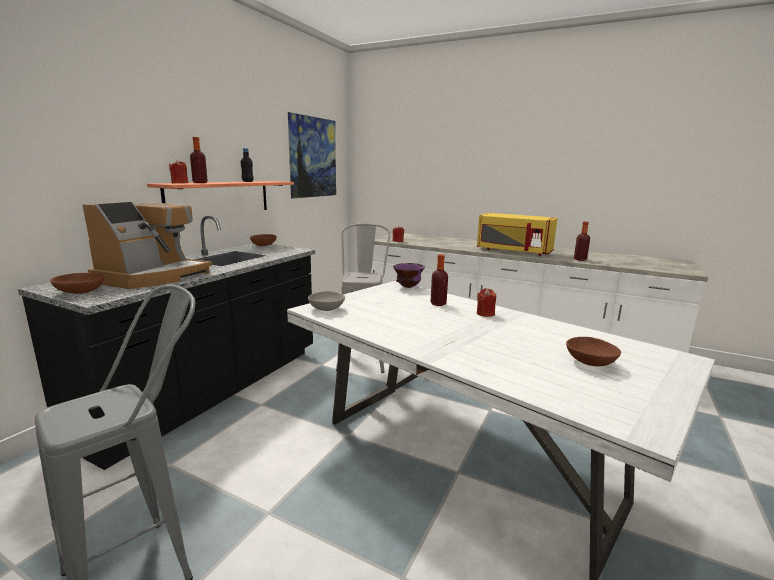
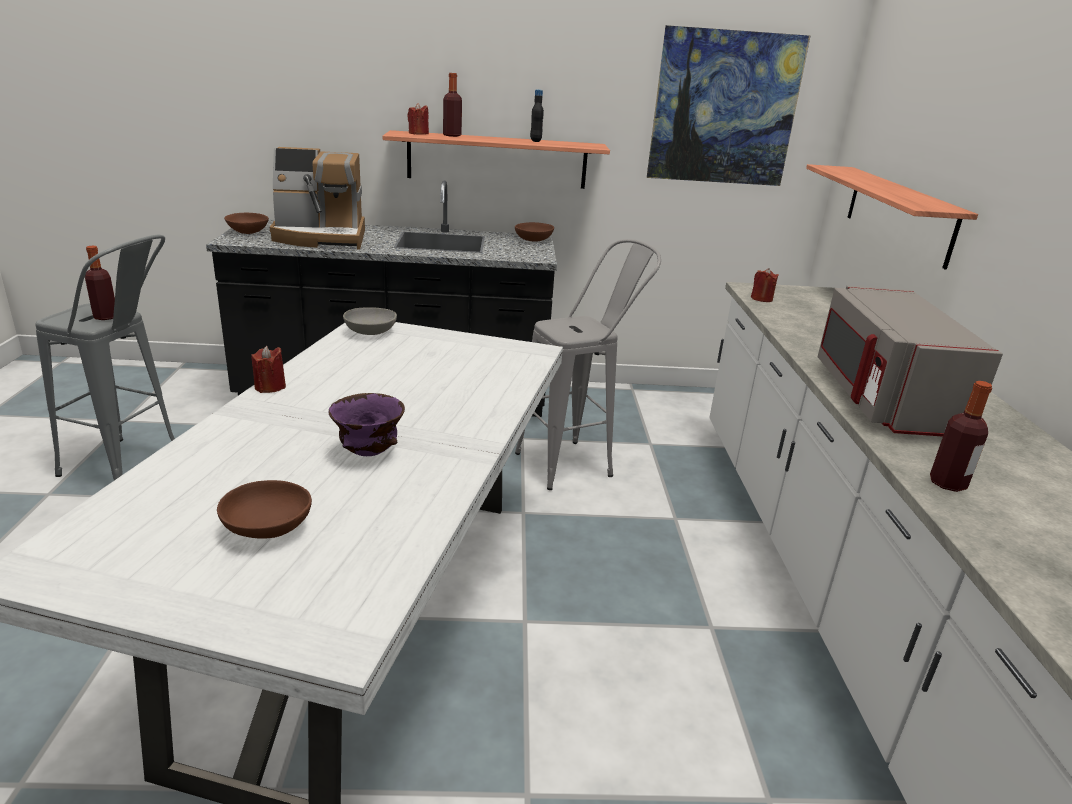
camera: 60 degrees right, 10 degrees up
(408, 287) = (532, 359): purple bowl -> purple bowl (367, 453)
(416, 194) = (898, 213): none -> shelf
(438, 304) = (466, 390): bottle -> bottle (105, 317)
(485, 314) = (449, 429): red candle -> red candle (270, 387)
(513, 251) = (881, 399): yellow microwave -> grey microwave

